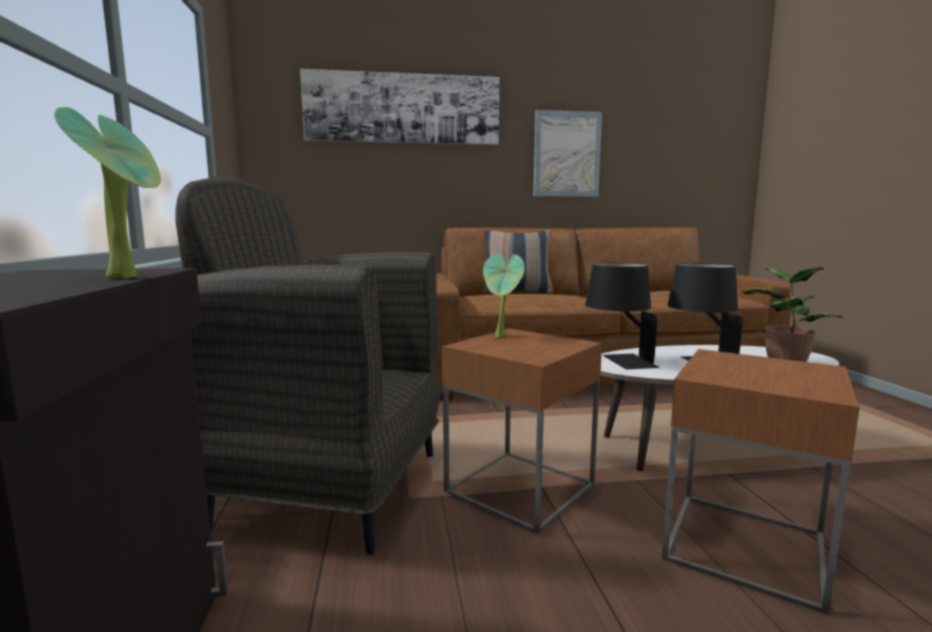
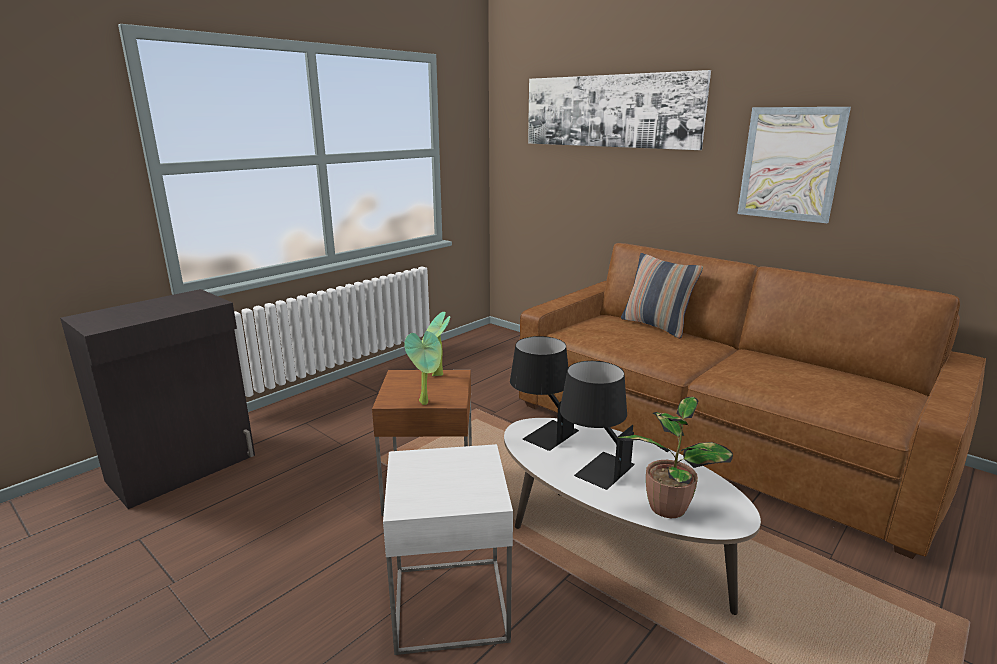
camera: 50 degrees right, 10 degrees up
(130, 277) = (180, 311): potted plant -> potted plant (426, 402)
(329, 488) = (361, 433): grey armchair -> none
(745, 546) = (450, 603): brown side table -> white side table

